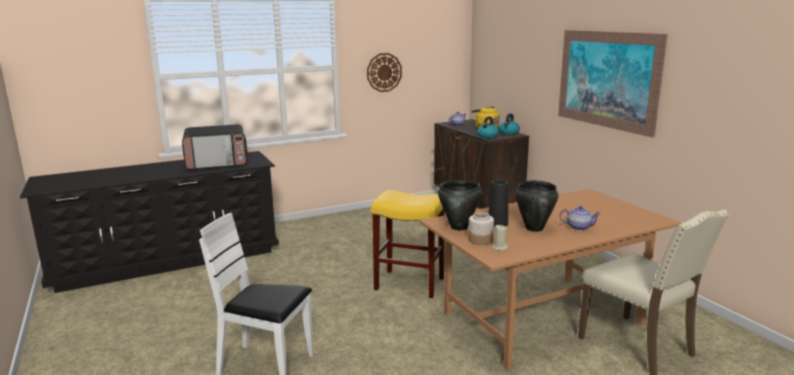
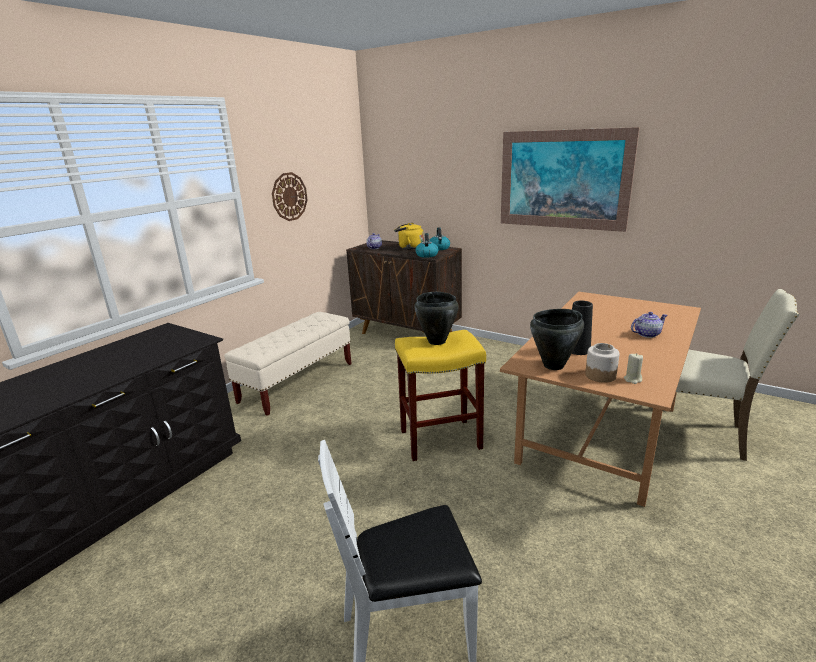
camera: 30 degrees left, 5 degrees up
(217, 163) = (129, 355): microwave -> none
(354, 223) = (298, 382): none -> beige bench
(534, 228) = (617, 346): black cooking pot -> black cooking pot (436, 341)

